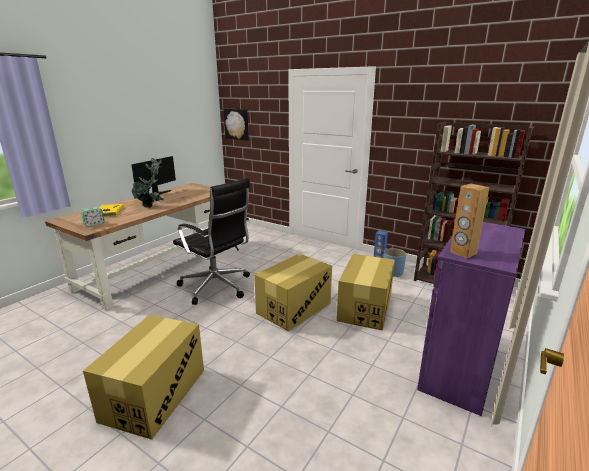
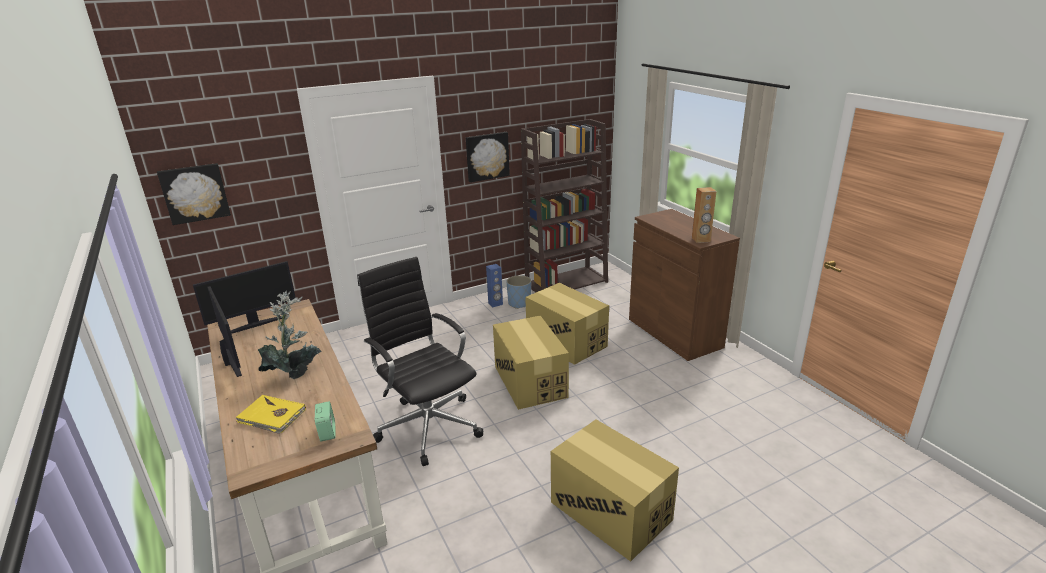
camera: 60 degrees left, 5 degrees up
(195, 189) = (254, 324): none -> monitor
(217, 287) = (428, 425): black office chair -> black office chair turned 105 degrees counterclockwise
(409, 141) = (487, 156): none -> picture
(459, 366) = (674, 333): purple cabinet -> brown cabinet

